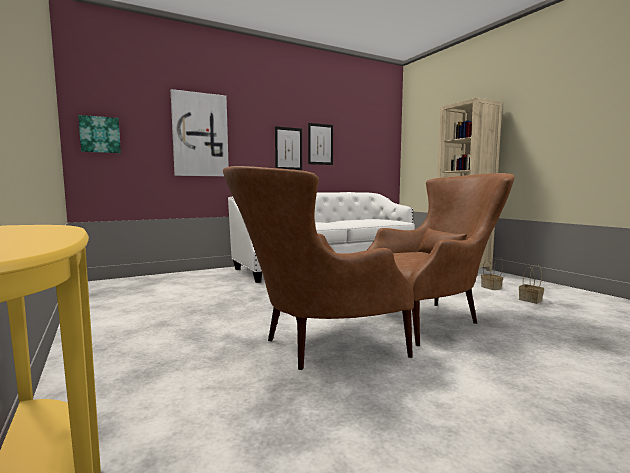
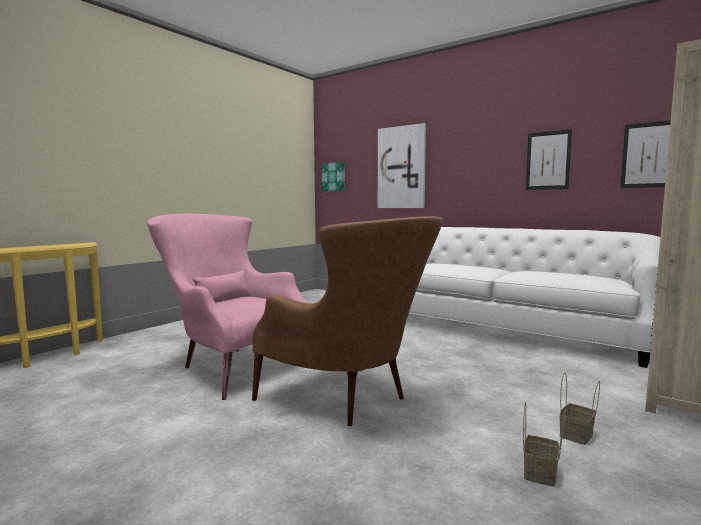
camera: 65 degrees right, 0 degrees up
(288, 148) = (497, 171): picture -> picture (649, 155)
(314, 347) = (230, 364): brown armchair -> pink armchair

